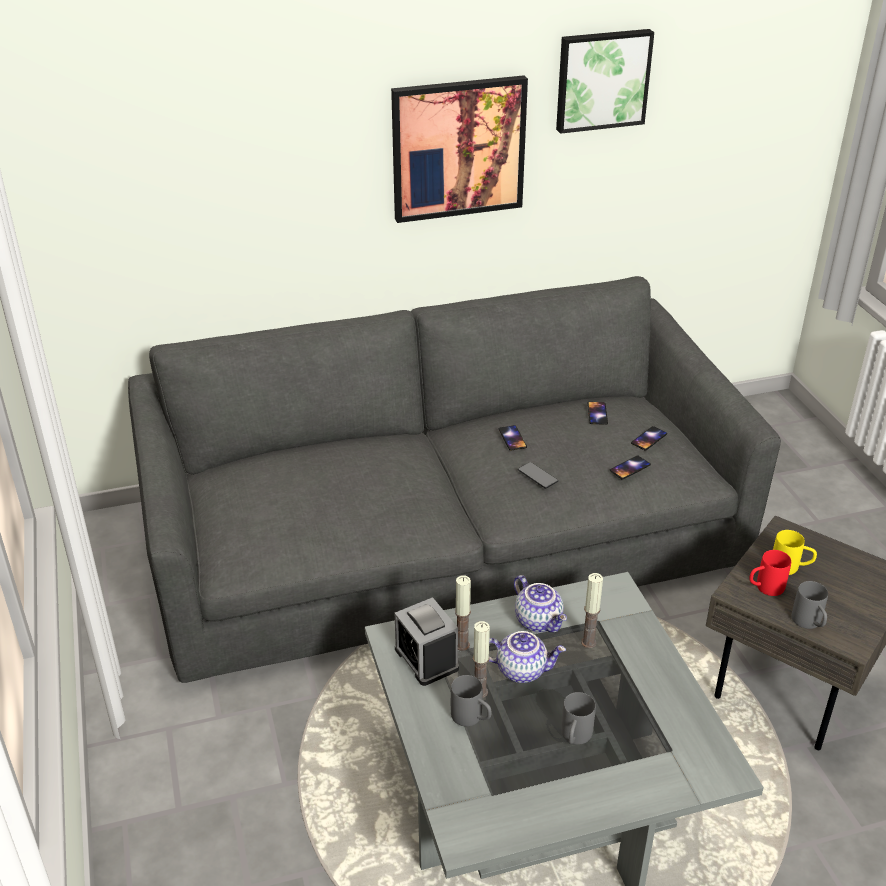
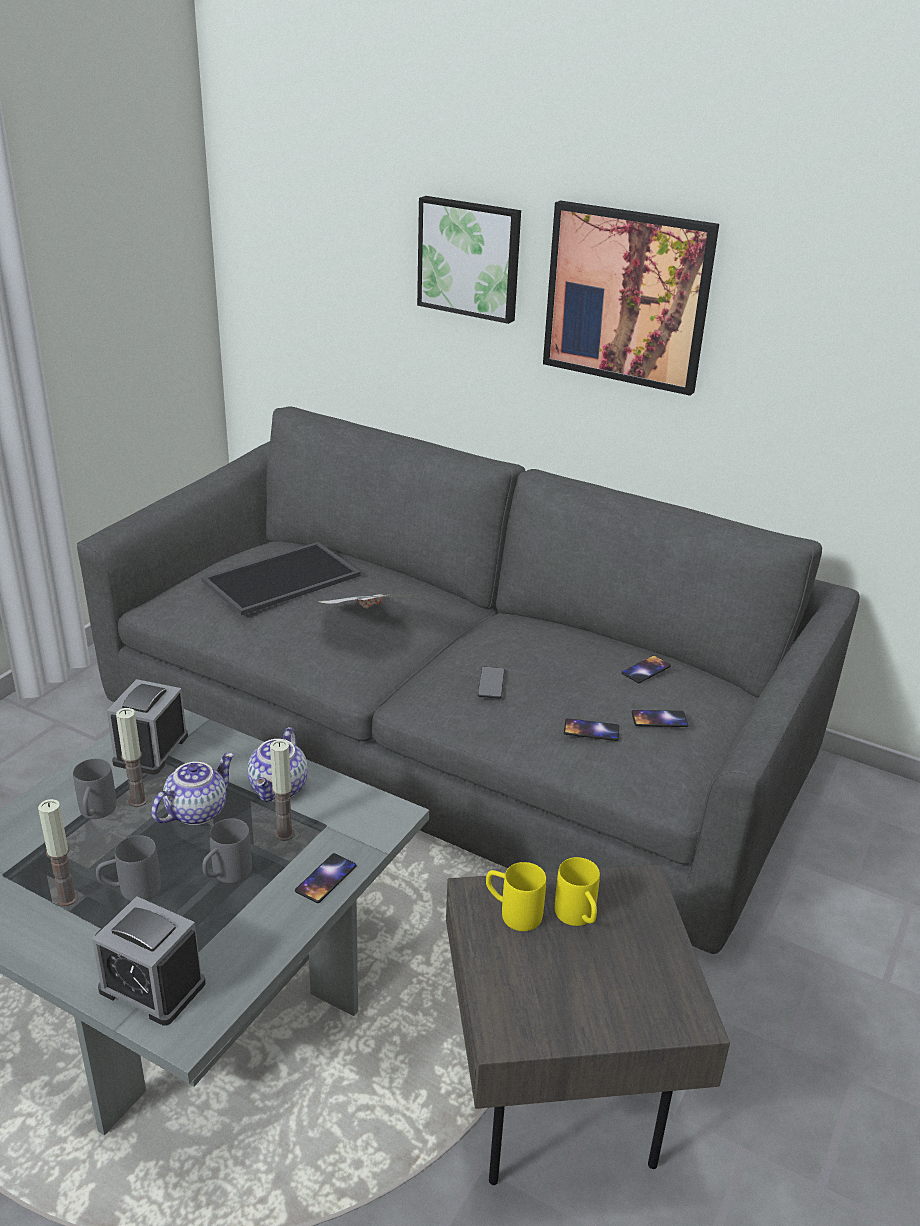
camera: 45 degrees right, 5 degrees down
(292, 490) = (282, 577): none -> tray
(402, 485) = (366, 621): none -> newspaper
(462, 645) = (192, 760): candle -> candle (67, 898)
(512, 438) = (525, 643): phone -> phone (326, 878)
(522, 670) = (196, 811): teapot -> teapot turned 105 degrees counterclockwise
(602, 79) = (824, 256): picture -> picture (470, 258)
(677, 769) = (152, 987): none -> alarm clock
(764, 588) = (512, 913): red mug -> yellow mug
(809, 624) = (495, 978): grey mug -> grey mug (226, 875)

